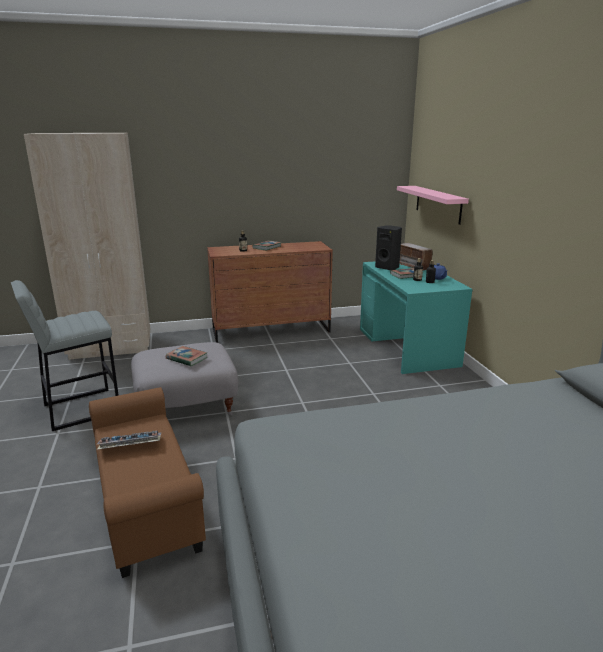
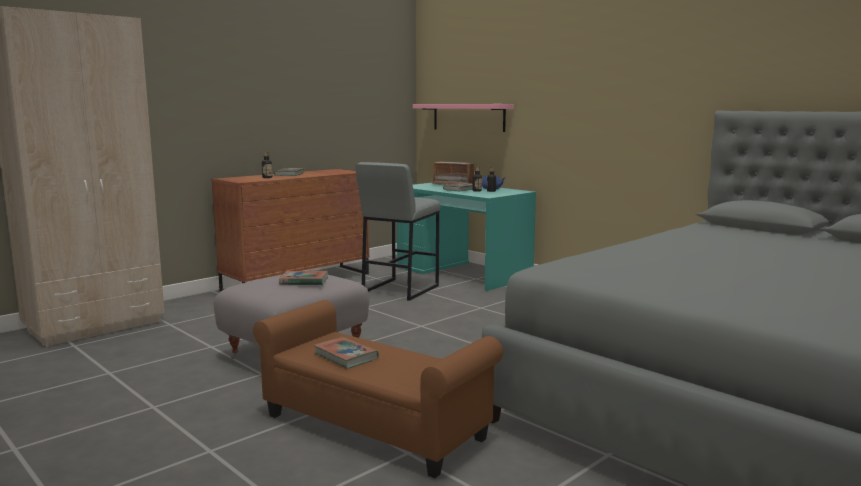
camera: 30 degrees left, 10 degrees down
(79, 409) = (148, 383): grey stool -> grey stool (399, 290)
(129, 447) = (346, 356): keyboard -> book
(387, 268) = (431, 187): black speaker -> none

